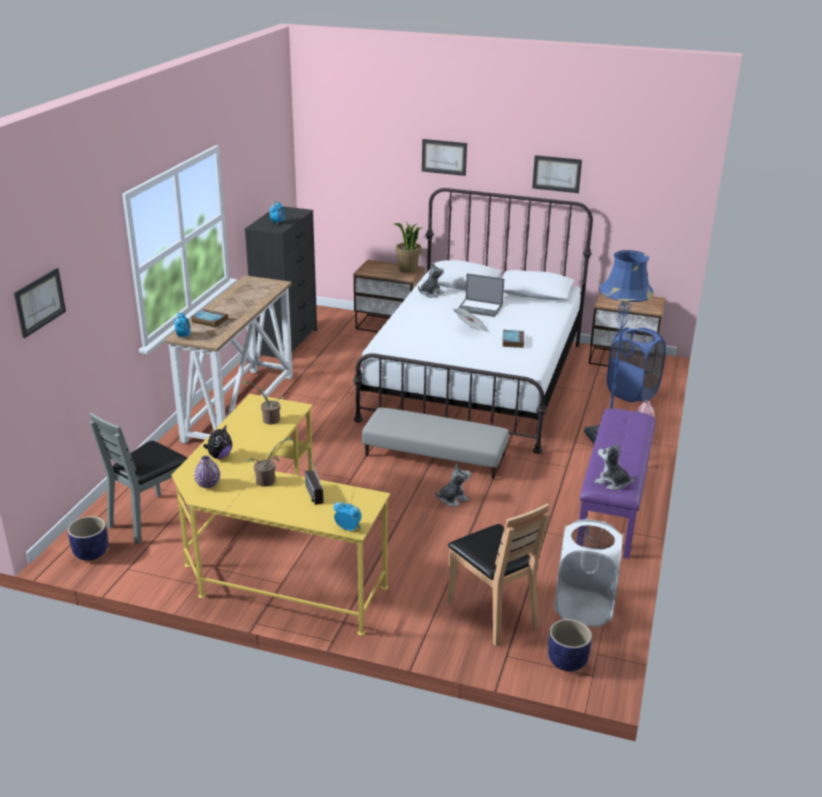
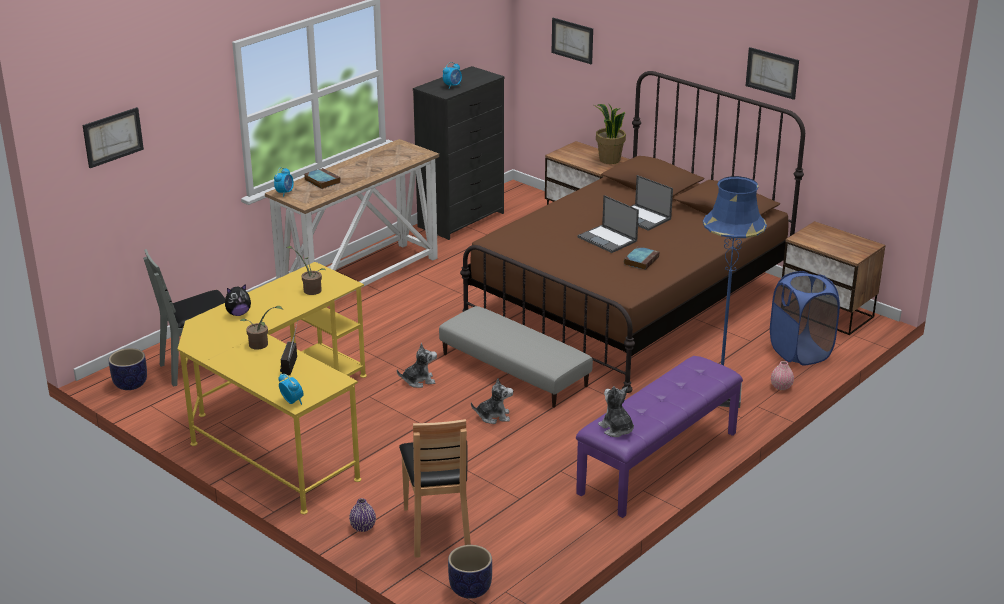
camera: 25 degrees right, 0 degrees up
(208, 484) = (208, 336): purple vase -> purple vase (363, 527)
(430, 293) = (603, 192): plush toy -> plush toy (419, 381)
(444, 157) = (657, 35): picture -> picture (572, 40)
(471, 329) = (608, 239): newspaper -> laptop
(476, 380) = (629, 302): white bed -> brown bed
(583, 608) = (531, 549): white laundry basket -> none

